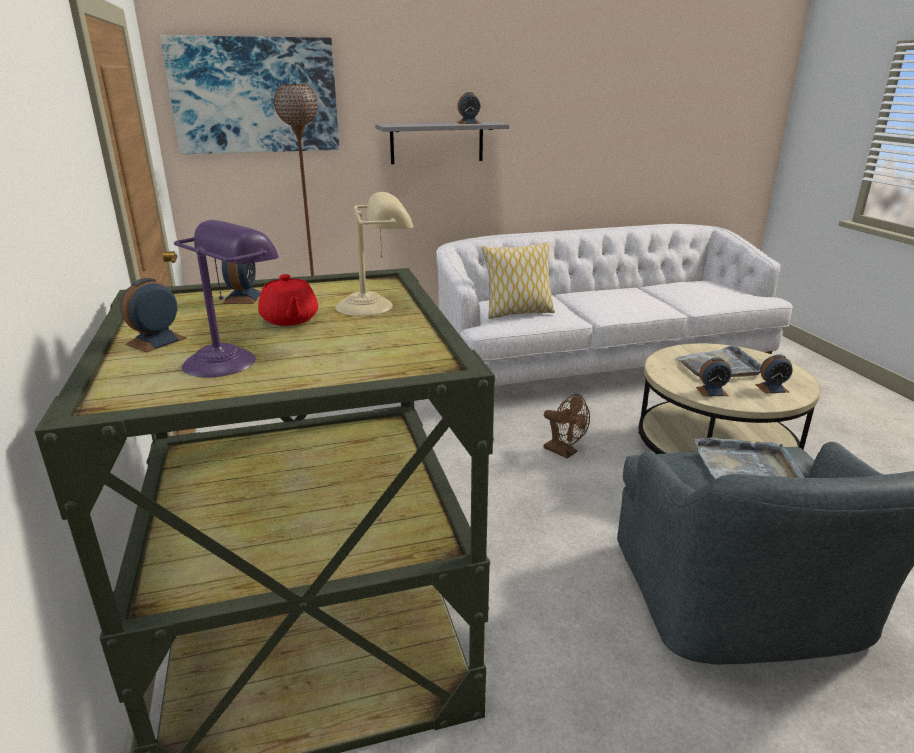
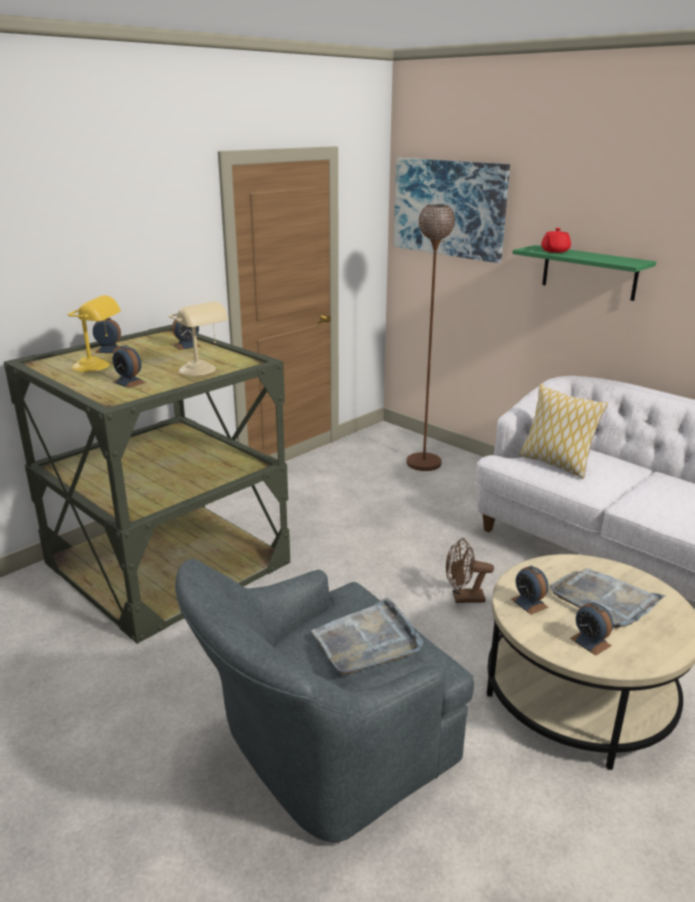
camera: 60 degrees right, 0 degrees up
(232, 357) = (98, 366): purple table lamp -> yellow table lamp
(289, 320) = (159, 362): red teapot -> red teapot (554, 251)
(437, 142) = (589, 272): grey shelf -> green shelf
(468, 123) = (609, 258): alarm clock -> alarm clock (129, 382)
(564, 452) = (463, 598): brown fan -> brown fan turned 75 degrees clockwise

